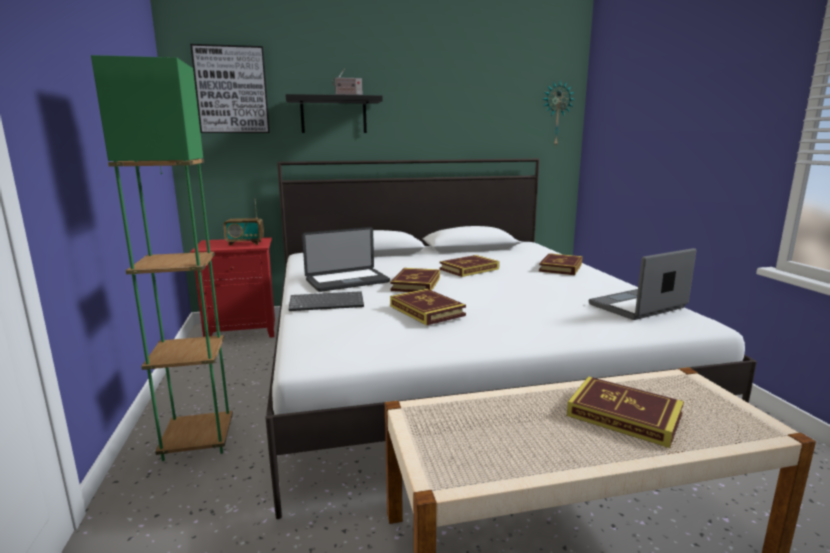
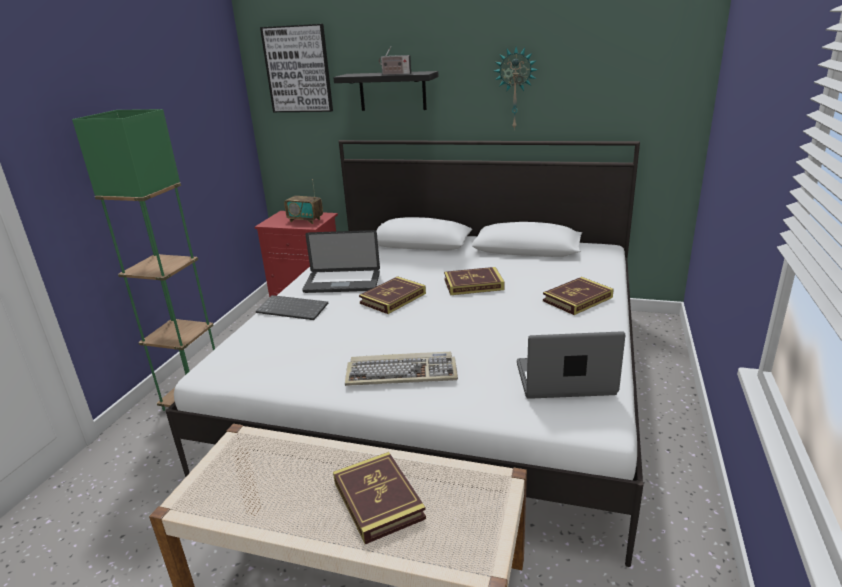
camera: 30 degrees right, 10 degrees up
(426, 311) = (350, 338): book -> none
(512, 324) = (402, 372): none -> keyboard
(556, 114) = (671, 82): wall clock -> wall clock (515, 88)

